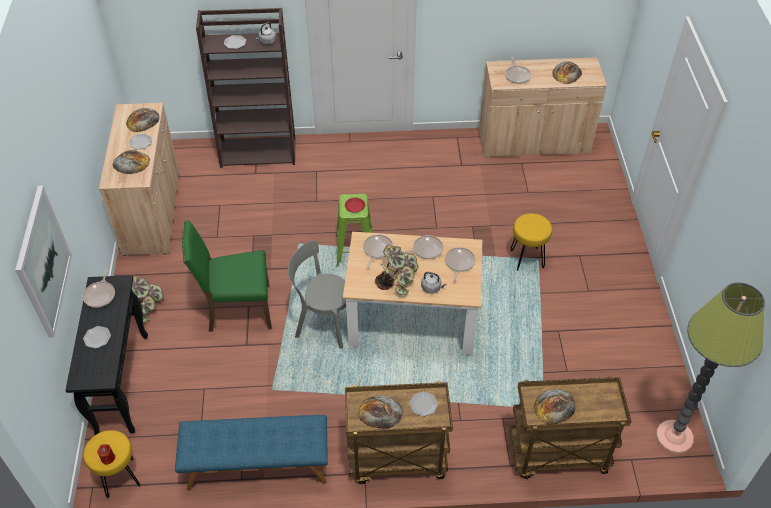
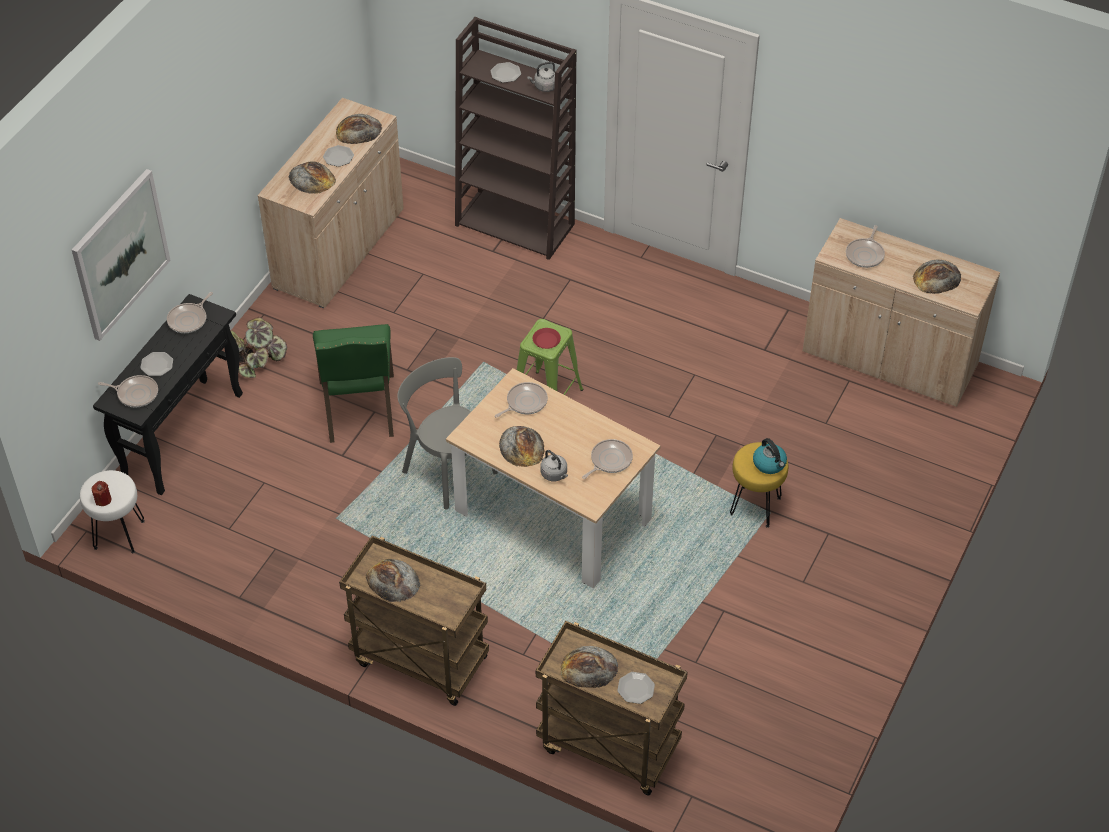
camera: 30 degrees right, 0 degrees up
(119, 477) = (119, 534): yellow stool -> white stool
(237, 309) = (359, 410): green chair -> green chair turned 120 degrees counterclockwise
(257, 466) = (265, 593): blue bench -> none
(397, 279) = (522, 446): potted plant -> bread
(423, 404) = (445, 595): plate -> plate (636, 688)
(426, 249) = (582, 427): frying pan -> frying pan (135, 393)
(539, 225) = (769, 464): none -> kettle
(674, 437) = (766, 799): floor lamp -> none

